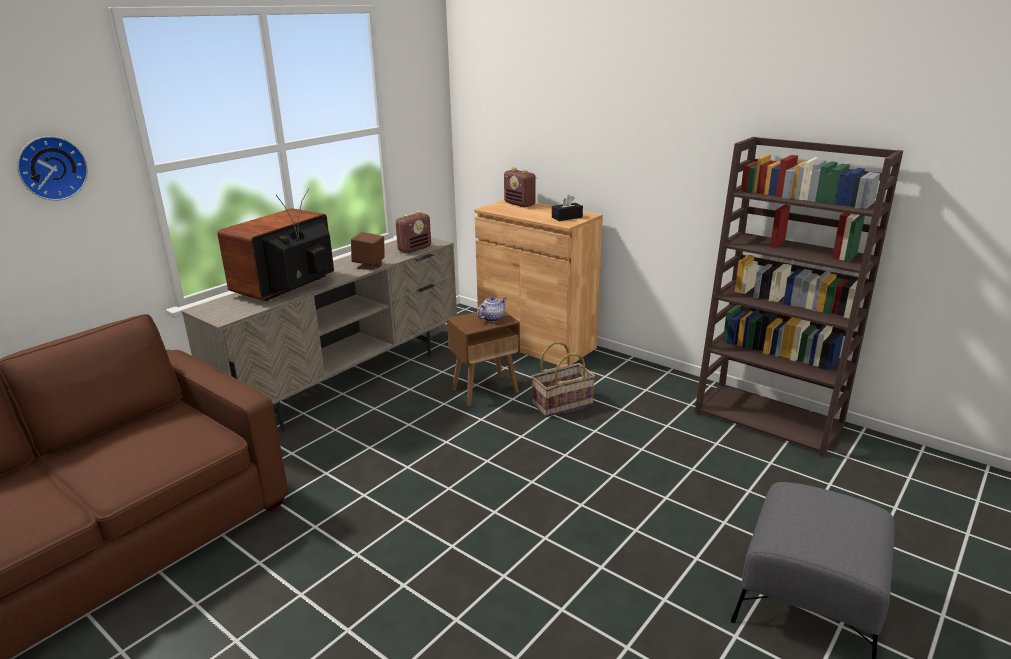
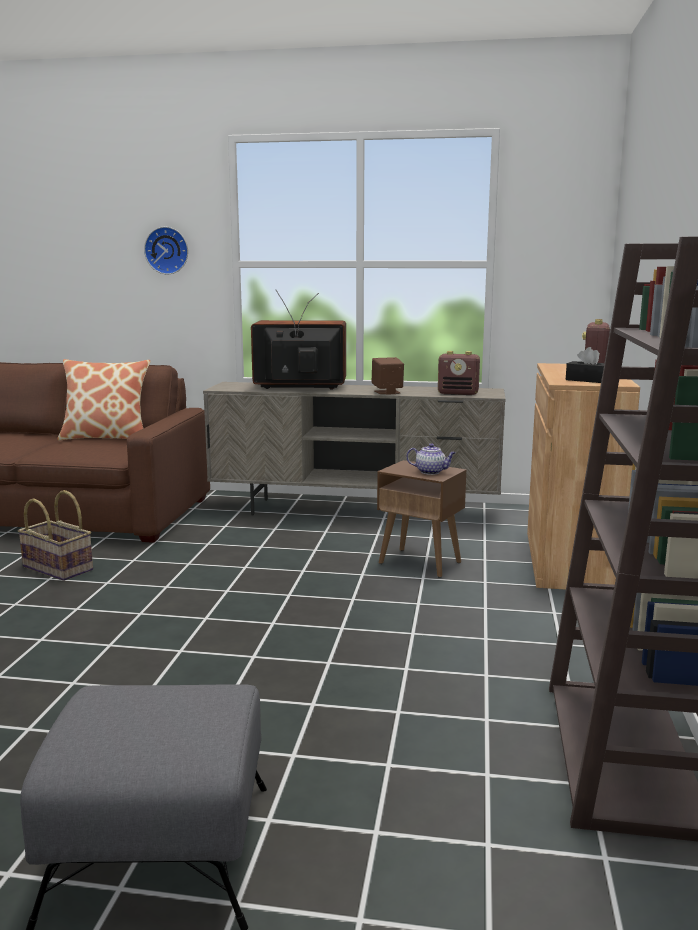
camera: 60 degrees right, 10 degrees down
(120, 431) = (106, 438): none -> pillow
(562, 403) = (449, 603): basket -> basket (59, 568)

